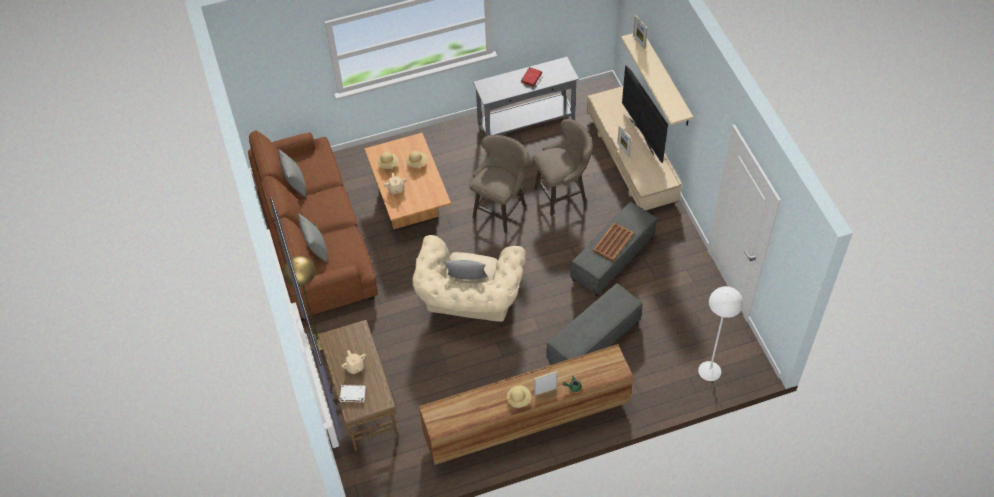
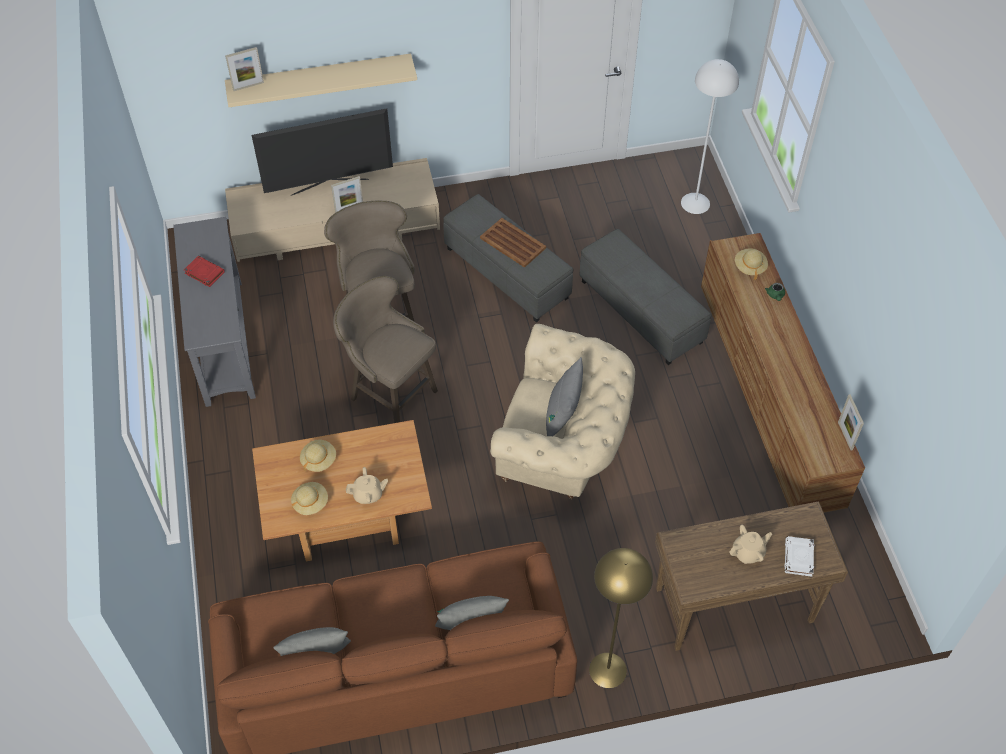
camera: 85 degrees left, 0 degrees up
(519, 399) = (795, 357): beige hat -> beige hat (749, 267)
(545, 391) = (782, 326): picture frame -> picture frame (845, 436)

